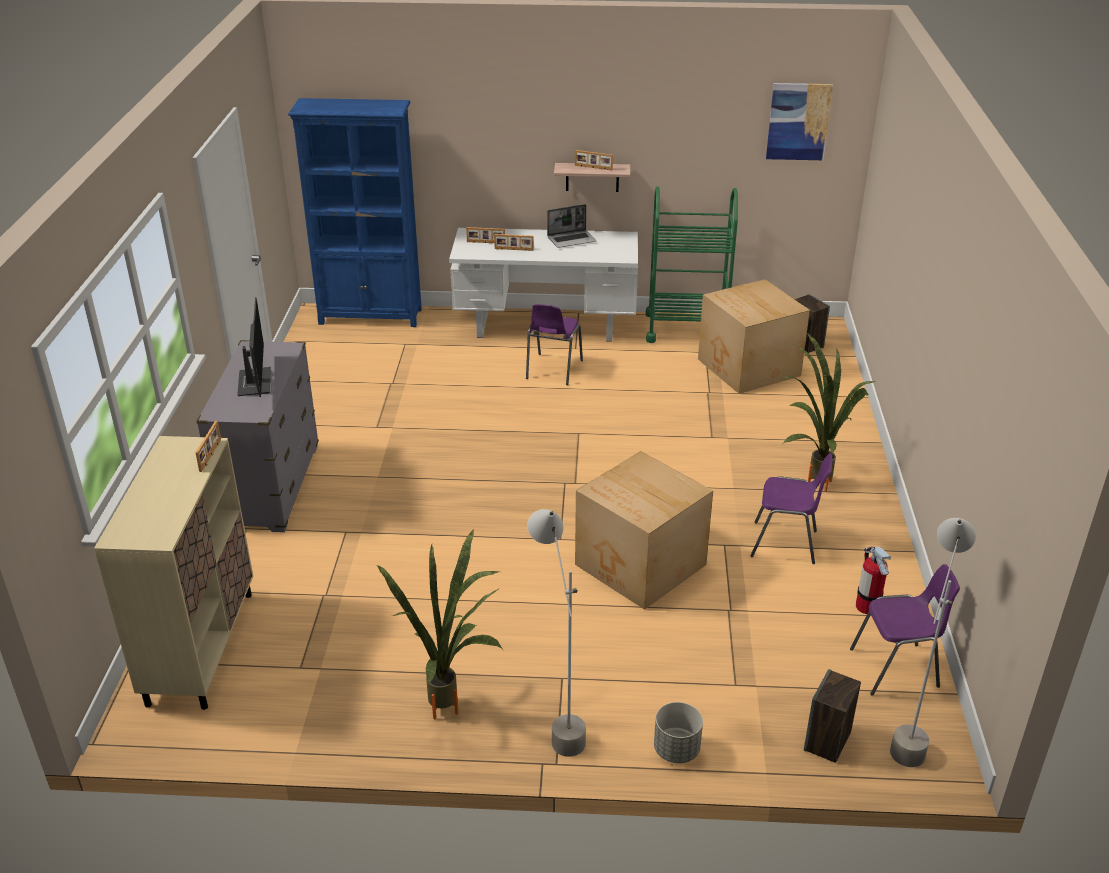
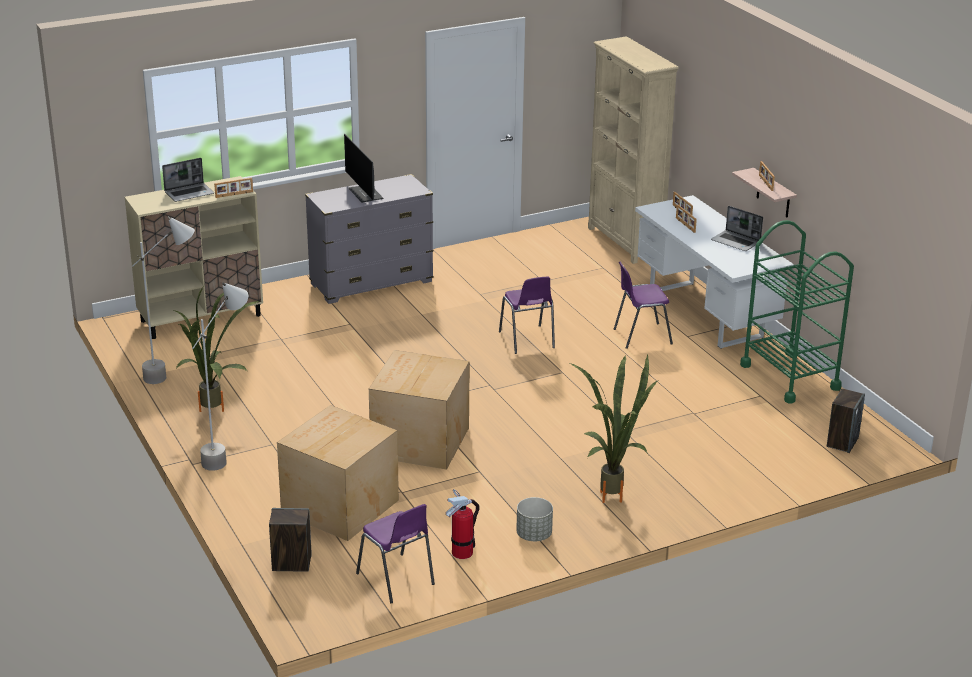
camera: 60 degrees right, 5 degrees down
(159, 488) = (189, 193): none -> laptop
(254, 382) = (366, 194): monitor -> monitor turned 105 degrees clockwise
(371, 316) = (625, 242): blue bookcase -> beige bookcase
(676, 750) = (237, 504): grey planter -> grey planter (533, 535)
(748, 368) = (759, 423): cardboard box -> cardboard box (338, 506)
(786, 544) = (508, 498): purple chair -> purple chair (527, 340)
(798, 121) = (909, 214): picture -> none
(910, 732) = (329, 598): grey floor lamp -> grey floor lamp (174, 376)

